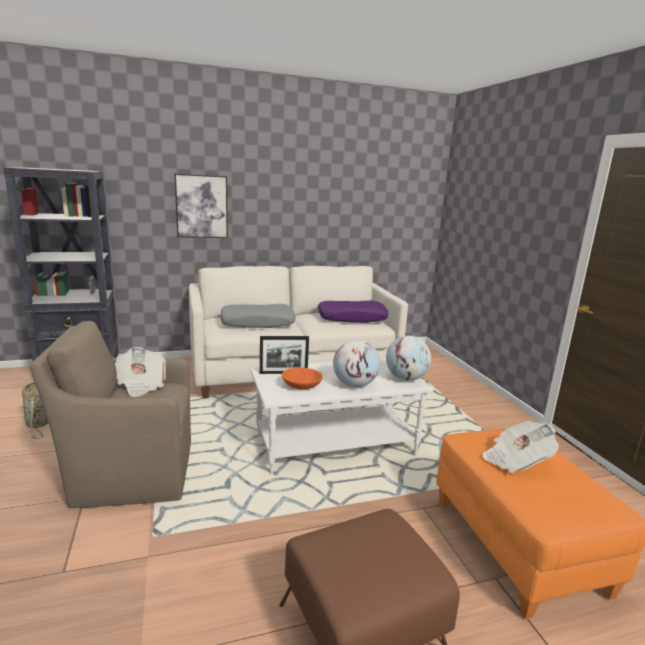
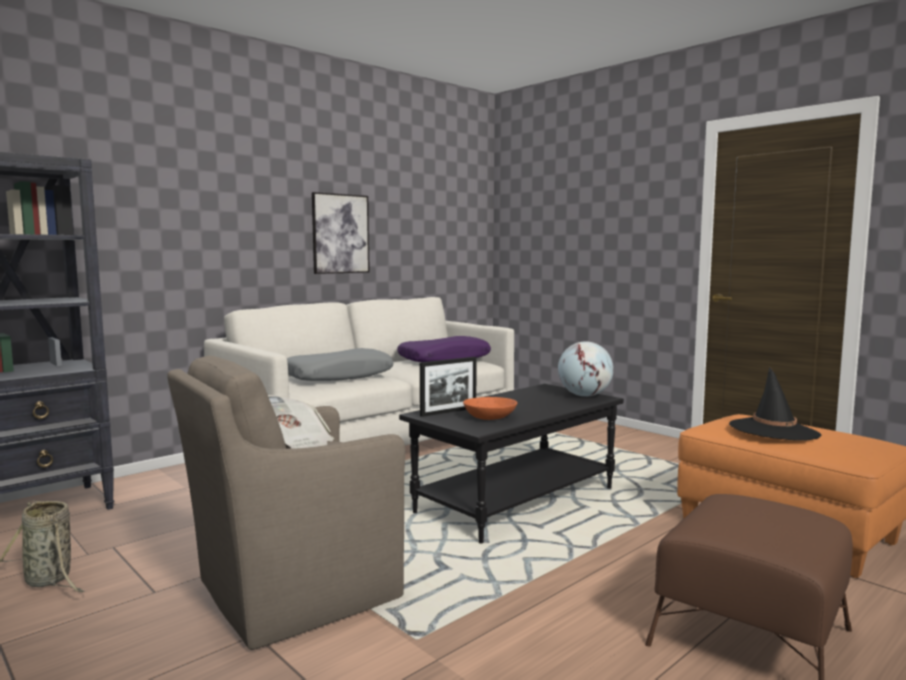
camera: 25 degrees left, 10 degrees down
(201, 206) = (215, 224): picture -> picture (340, 234)
(335, 443) = (516, 500): white coffee table -> black coffee table
(354, 384) = (543, 407): globe -> none
(516, 460) = (773, 430): newspaper -> black hat

